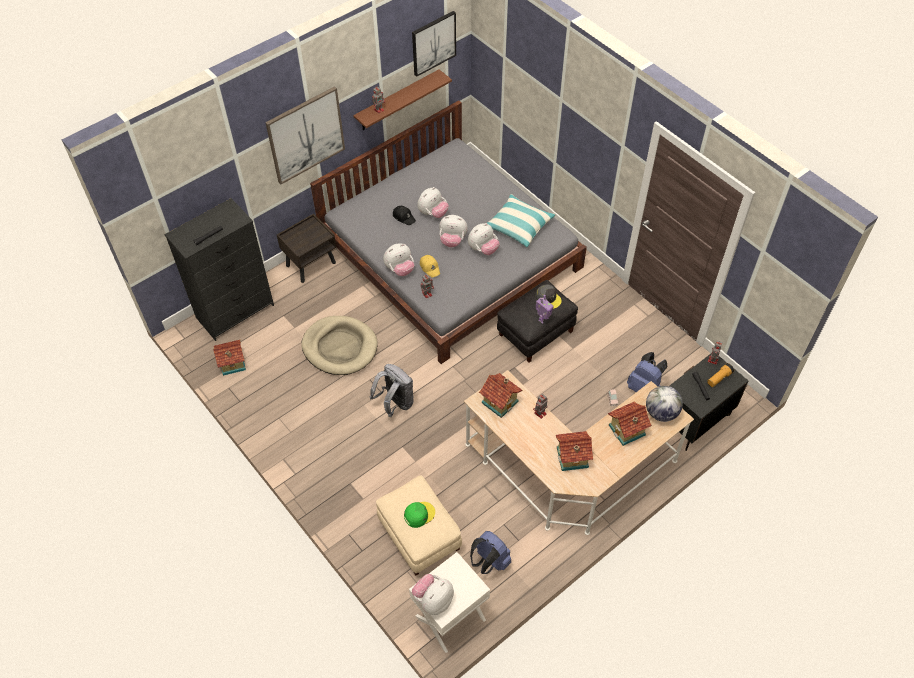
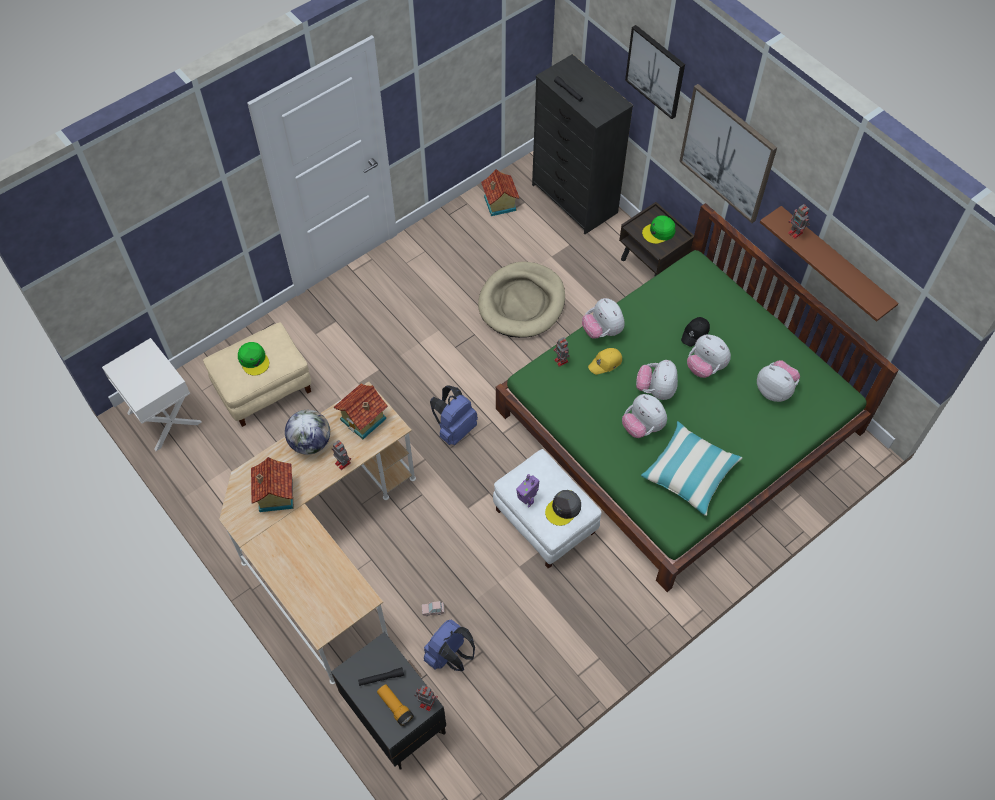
camera: 90 degrees right, 5 degrees up
(306, 235) = (659, 232): none -> green cap
(395, 403) = (439, 361): grey backpack -> none
(433, 43) = (907, 265): picture -> picture (656, 71)
(433, 600) = (133, 359): plush toy -> plush toy (774, 390)
(450, 254) = (679, 420): grey bed -> green bed
(489, 562) = (222, 456): blue backpack -> blue backpack (454, 429)
(535, 332) = (546, 521): black ottoman -> white ottoman
(627, 431) = (307, 563): toy house -> none
(661, 413) = (330, 608): globe -> globe (310, 442)

